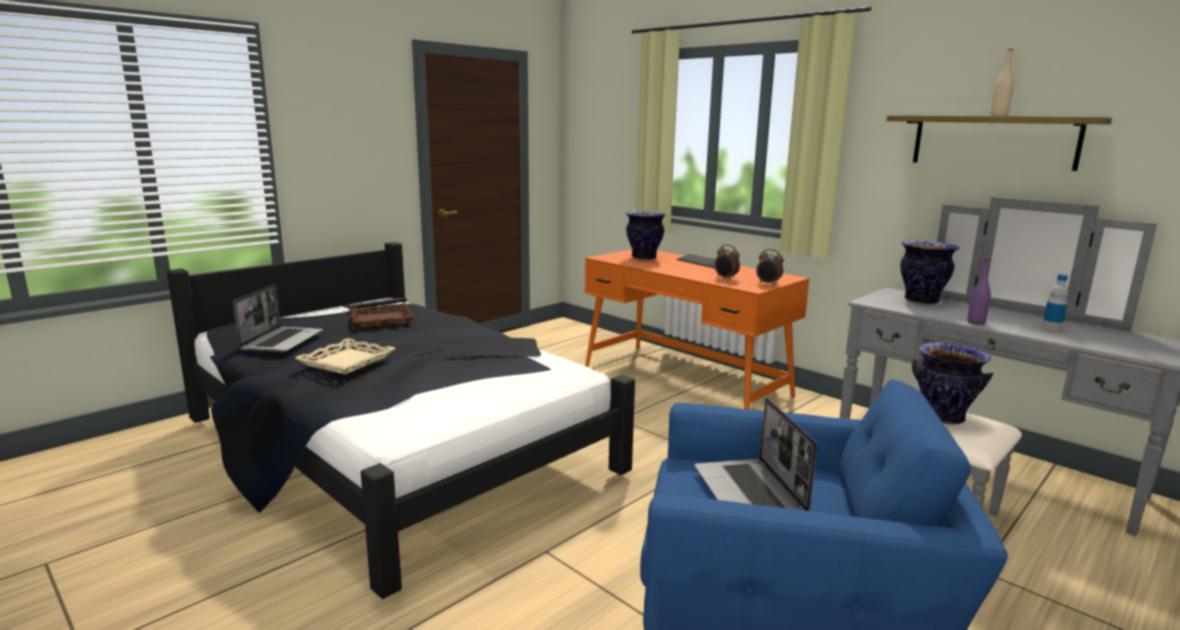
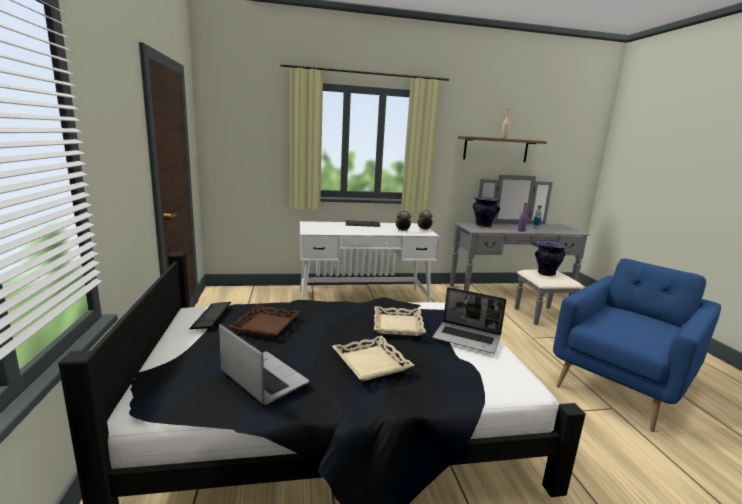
camera: 55 degrees left, 0 degrees up
(453, 355) = (397, 325): none -> beige tray
(644, 258) = (328, 227): vase -> none
(684, 380) = (363, 299): orange desk -> white desk
(750, 493) = (629, 325): laptop -> laptop (467, 338)

